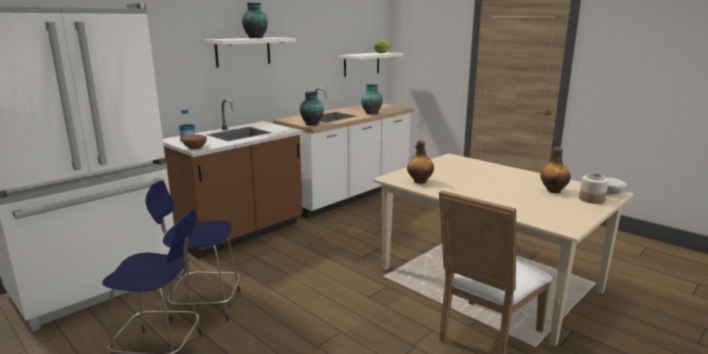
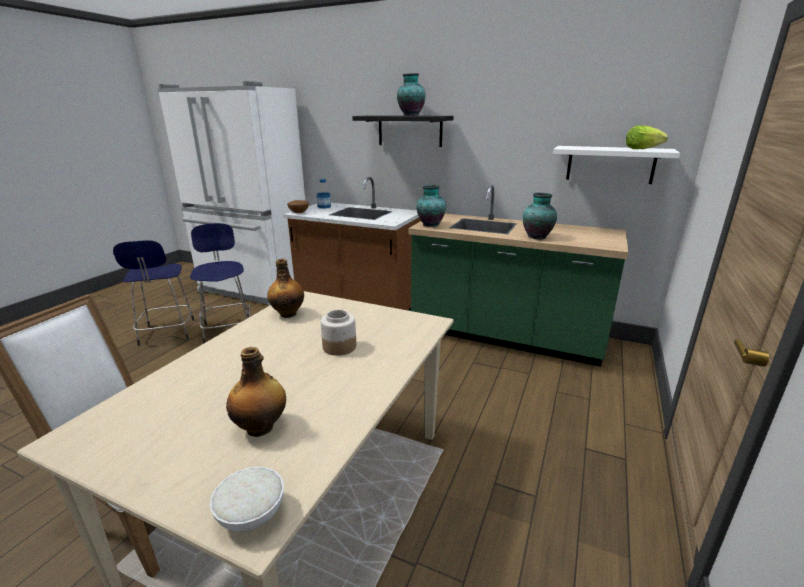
camera: 70 degrees right, 5 degrees up
(243, 51) = (410, 130): white shelf -> black shelf
(348, 195) = (505, 337): white counter -> green counter
(591, 199) = (205, 480): jar -> jar (339, 347)

